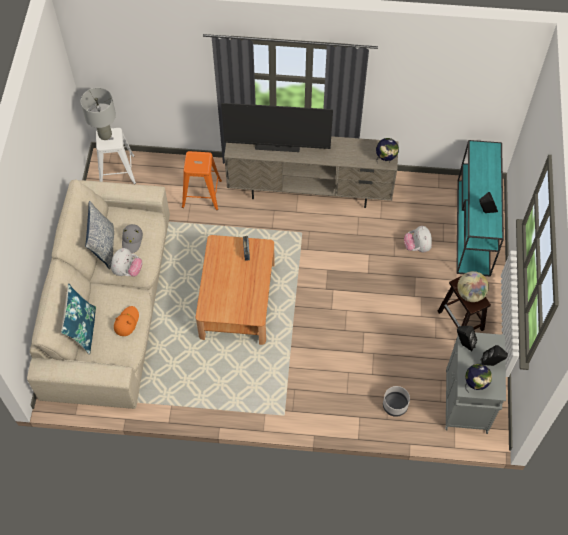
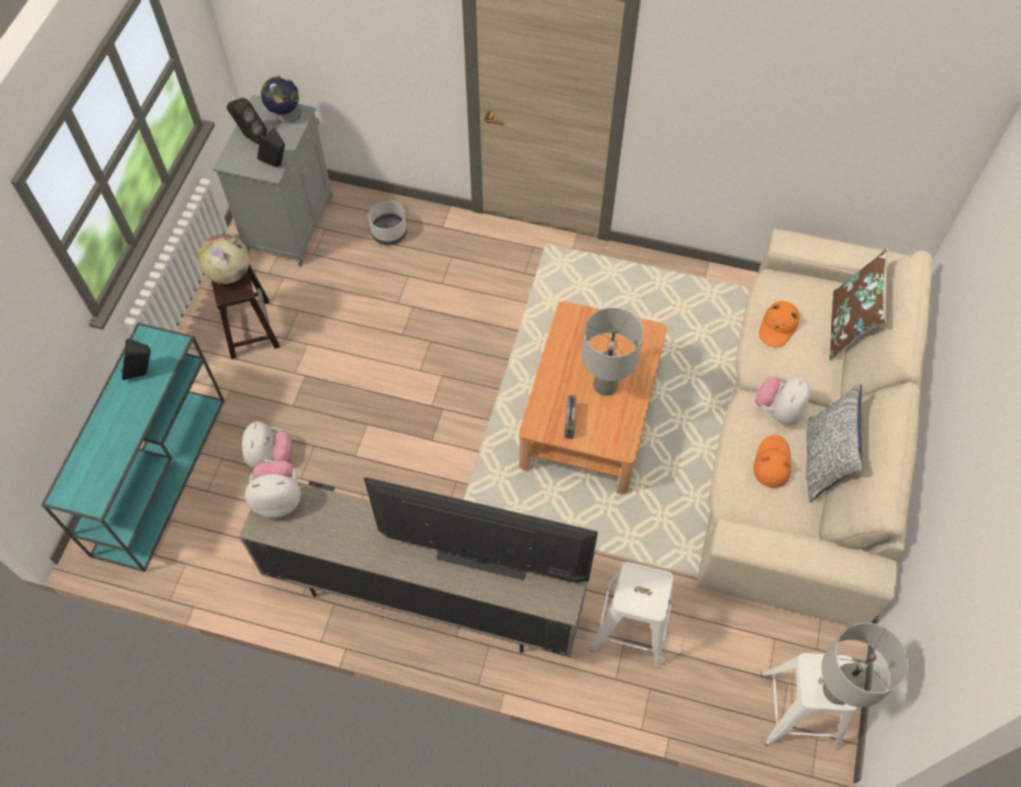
camera: 170 degrees left, 0 degrees up
(83, 330) = (847, 327): blue pillow -> brown pillow
(132, 240) = (772, 463): grey hat -> orange hat
(202, 193) = (630, 626): orange stool -> white stool
(229, 275) = (605, 386): none -> grey table lamp
(385, 159) = (278, 499): globe -> plush toy

